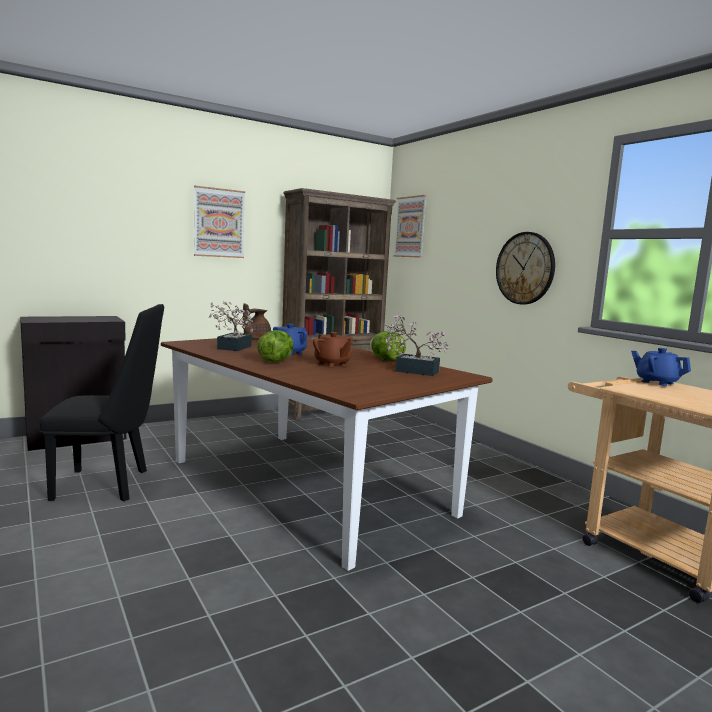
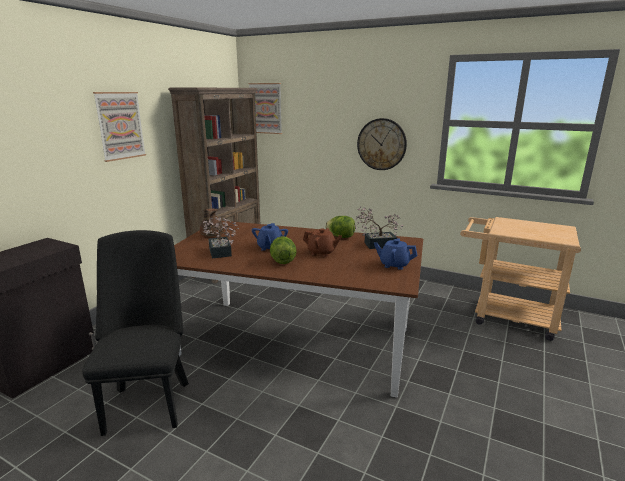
camera: 30 degrees left, 10 degrees up
(110, 484) = (148, 401): black chair -> black chair turned 60 degrees counterclockwise
(657, 382) = (502, 221): blue teapot -> blue teapot (394, 265)

